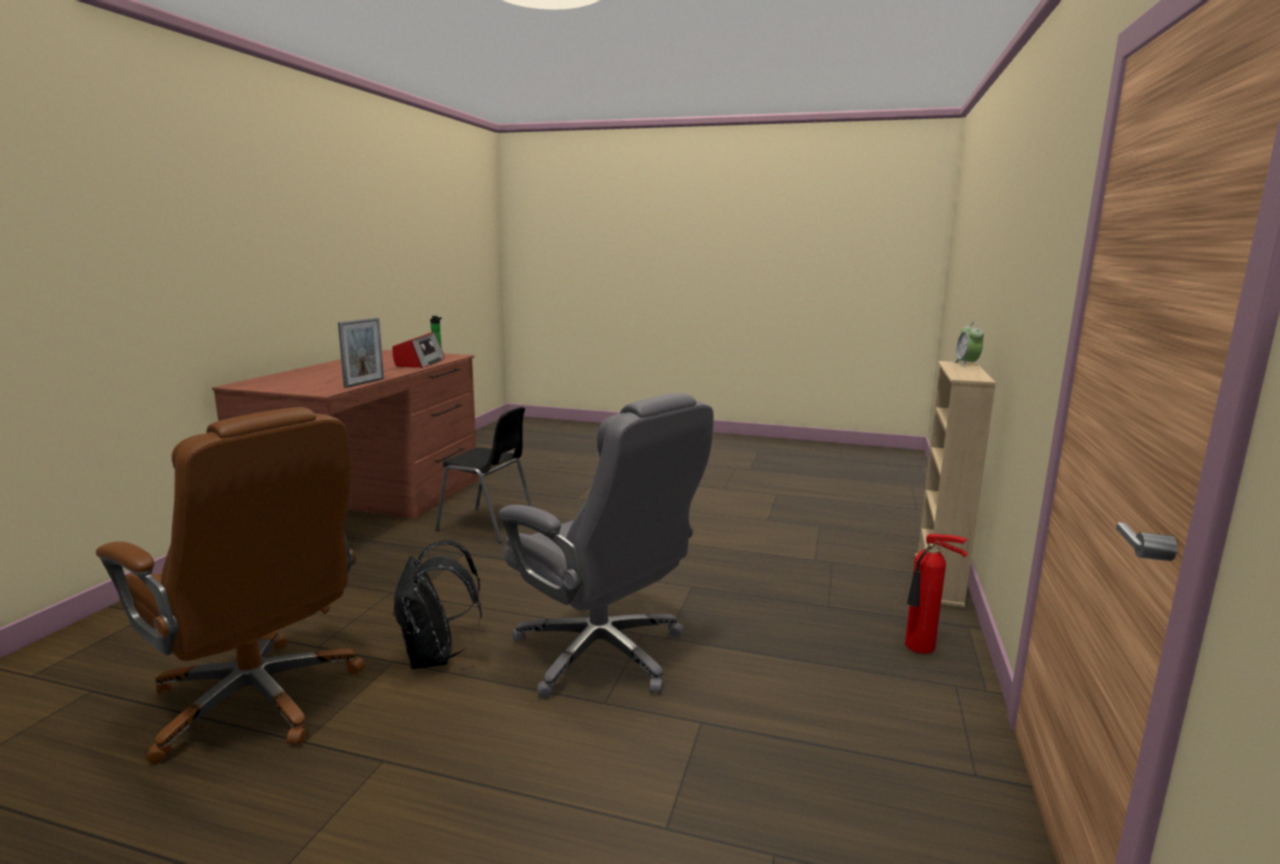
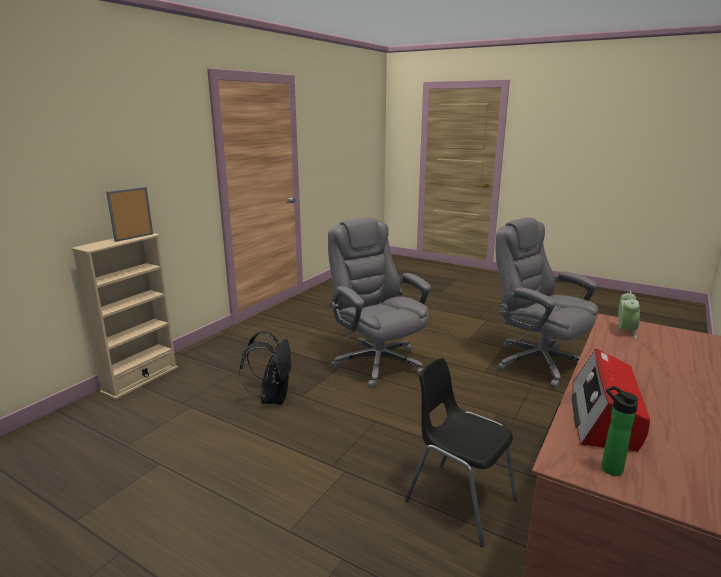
camera: 165 degrees left, 5 degrees up
(258, 701) = (537, 362): brown office chair -> grey office chair
(364, 383) = (597, 338): picture frame -> picture frame (134, 237)
(435, 658) = (463, 371): black backpack -> black backpack (272, 397)
(921, 648) = (223, 348): fire extinguisher -> none
(967, 364) = (91, 245): alarm clock -> alarm clock (625, 331)

